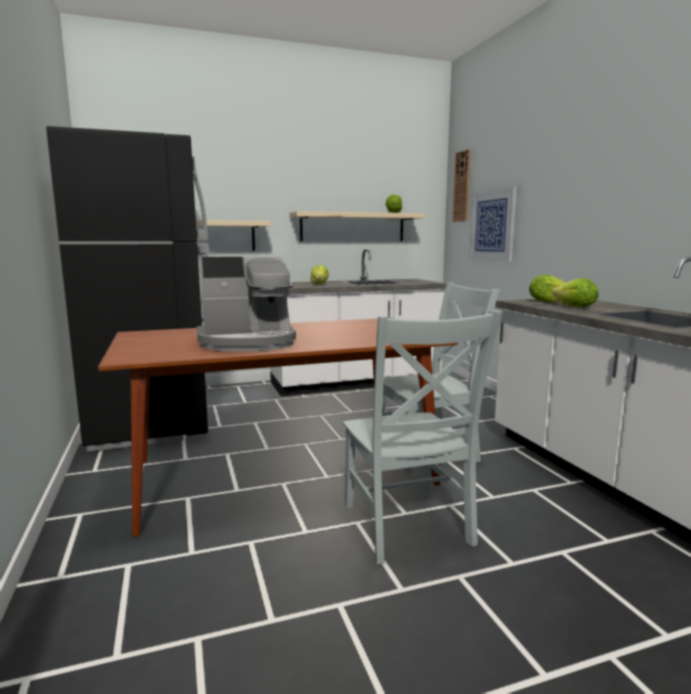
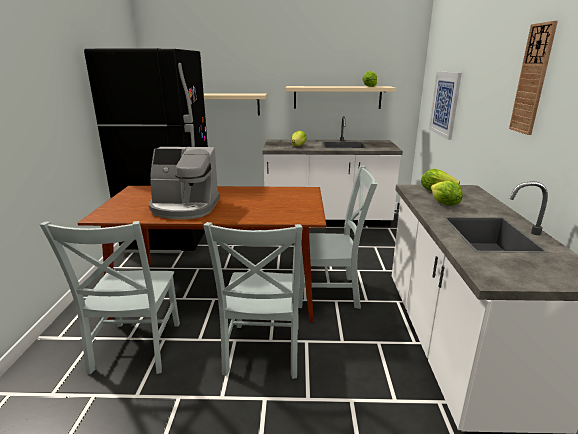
camera: 20 degrees right, 10 degrees up
(216, 564) = (135, 349): none -> grey chair
(462, 186) = (433, 63): wall clock -> wall clock (532, 79)

